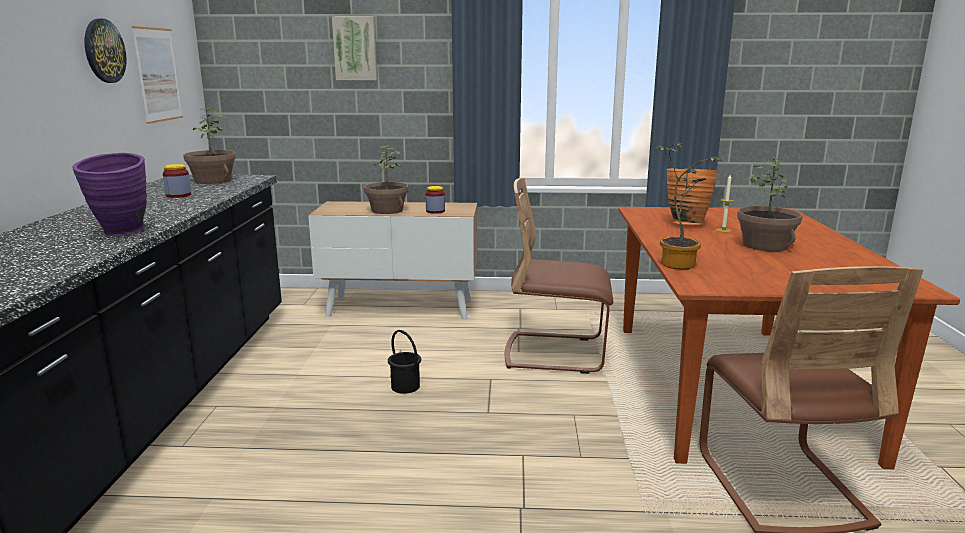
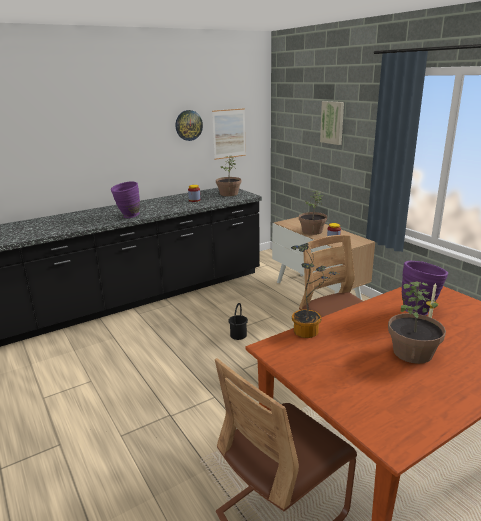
camera: 55 degrees right, 5 degrees up
(685, 224) = (419, 310): orange vase -> purple vase

